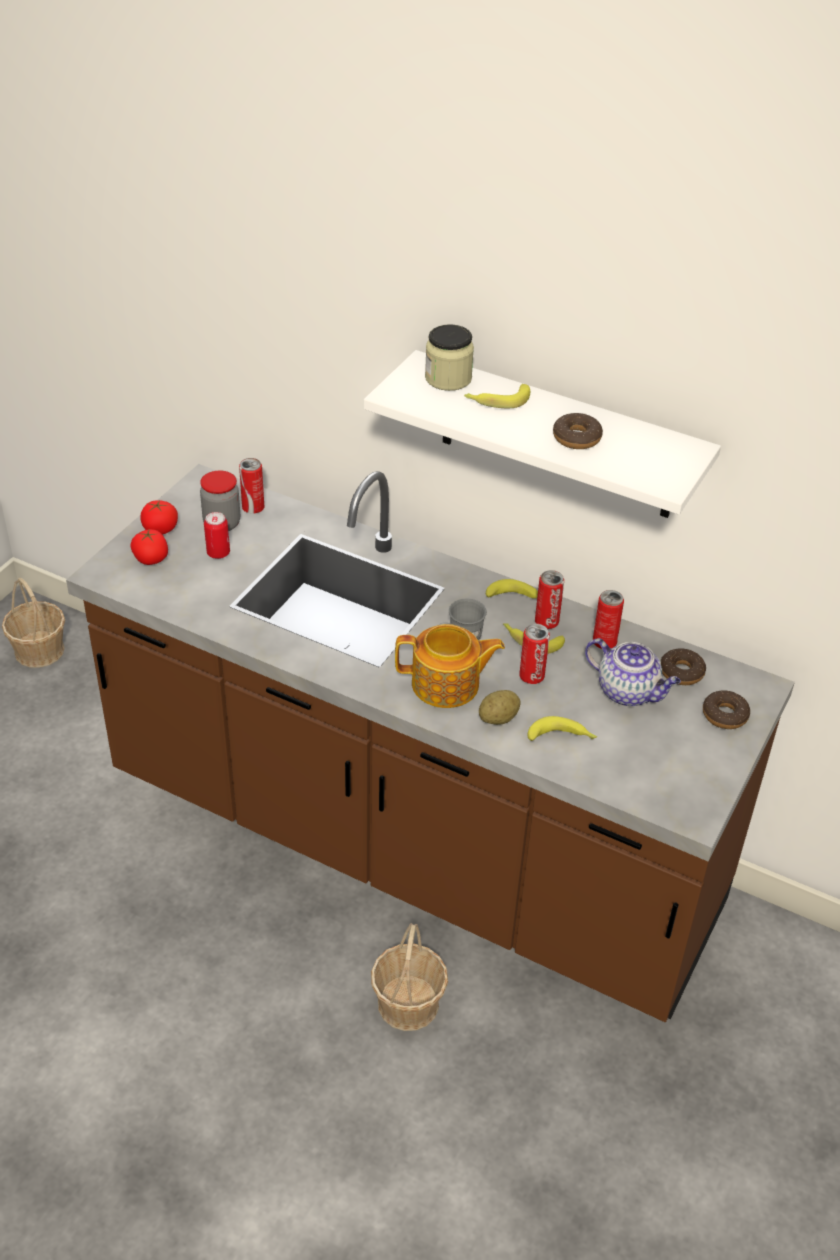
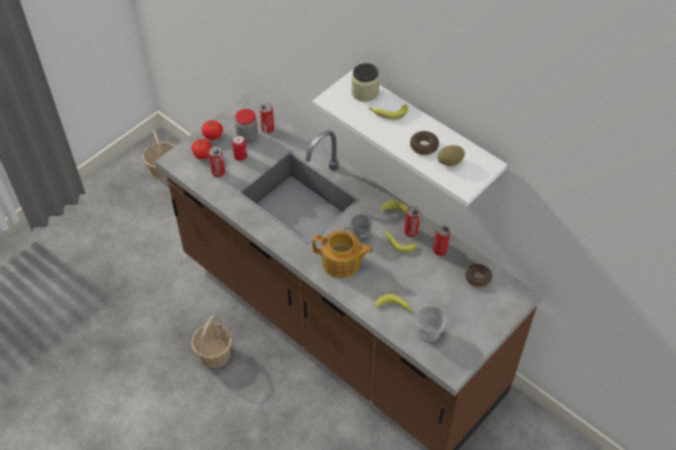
camera: 15 degrees right, 10 degrees up
(408, 1003) = (311, 418): basket -> basket (214, 353)
(498, 718) = (363, 289): potato -> potato (450, 162)
(531, 676) = (391, 265): can -> can (218, 172)
(629, 692) = (442, 285): teapot -> none
(633, 766) = (429, 333): none -> cup
(724, 715) = (493, 310): donut -> none

